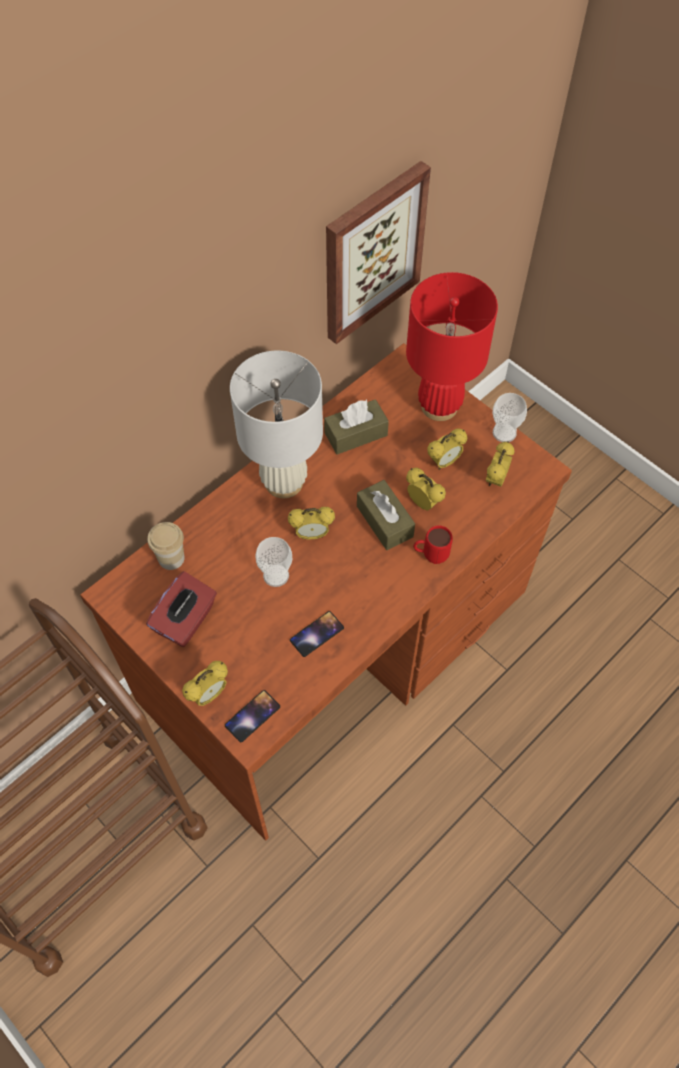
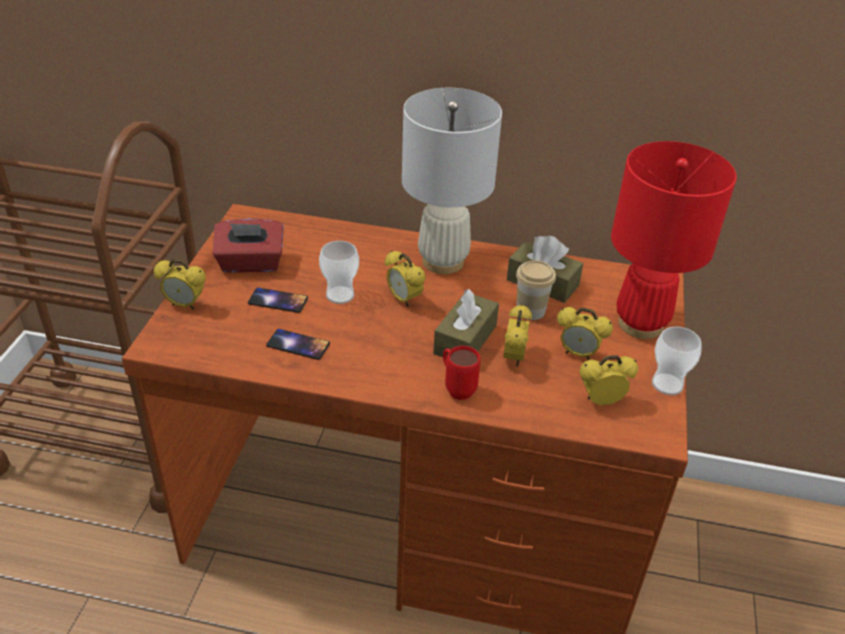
camera: 55 degrees right, 20 degrees down
(171, 558) = (305, 232): cup -> cup (530, 310)
(252, 716) = (180, 339): phone -> phone (278, 300)
(372, 253) = (670, 107): picture -> none

